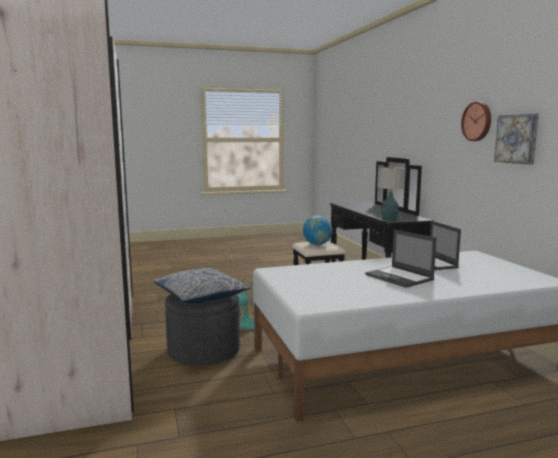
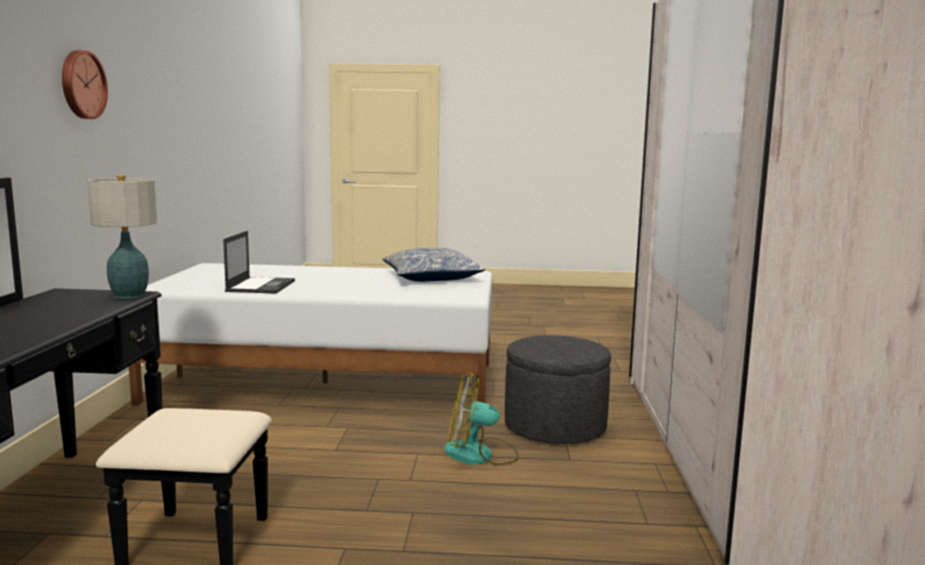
camera: 160 degrees left, 0 degrees up
(201, 295) = (560, 345): pillow -> pillow (432, 277)
(317, 244) = (202, 419): globe -> none
(400, 277) = (339, 279): laptop -> none
(517, 139) = (131, 117): picture -> none

